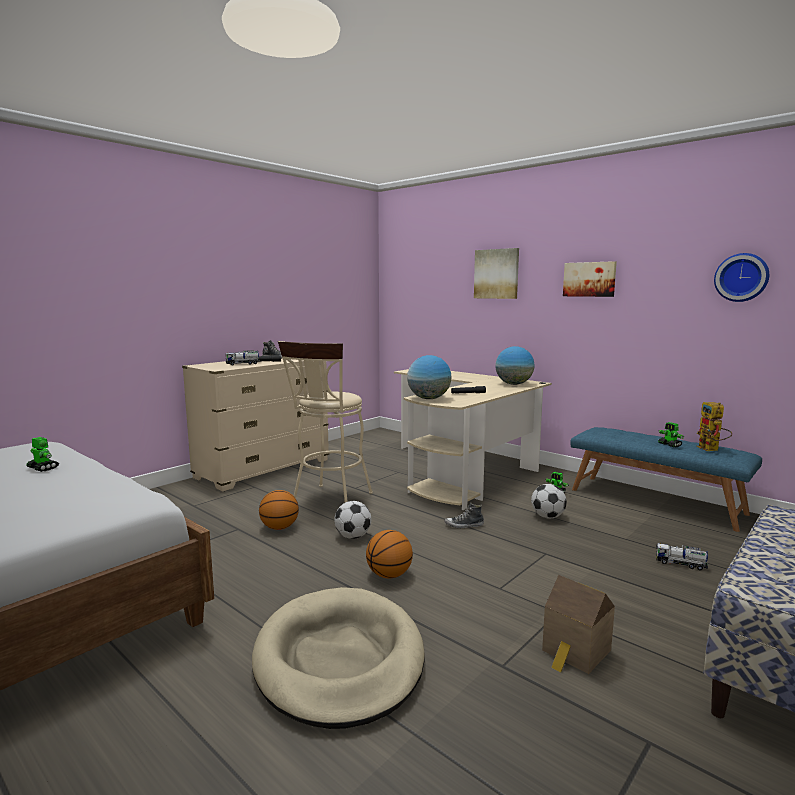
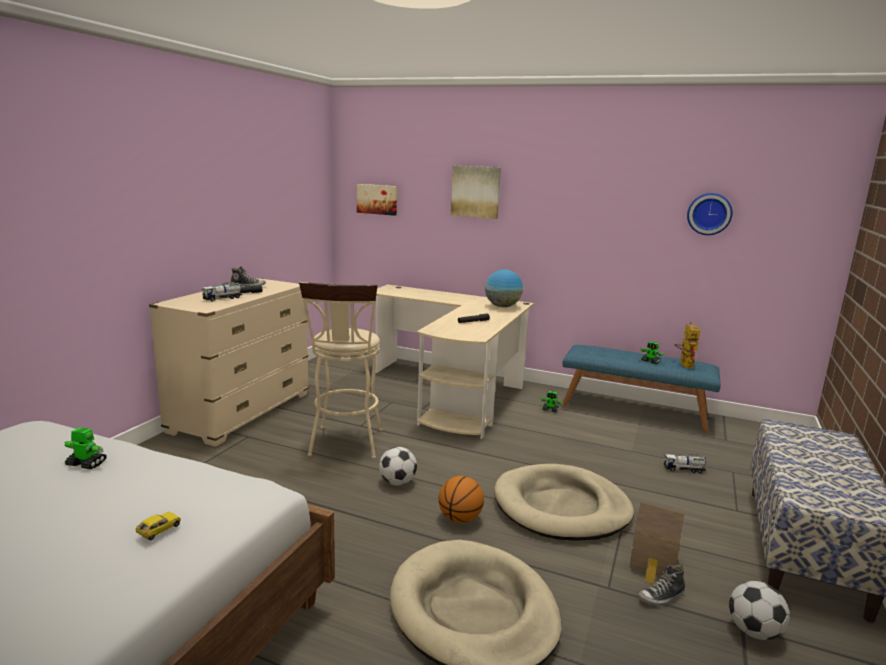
camera: 20 degrees left, 5 degrees up
(29, 513) = (159, 530): none -> toy car
(279, 527) = (314, 483): basketball -> none
(429, 398) = (444, 331): globe -> none
(464, 525) = (493, 456): shoe -> shoe (661, 597)
(504, 580) = (561, 507): none -> beige dog bed
(548, 517) = (558, 437): football -> football (753, 631)
(589, 279) = (573, 205): picture -> picture (377, 199)
(712, 449) = (684, 364): toy robot -> toy robot turned 150 degrees counterclockwise

